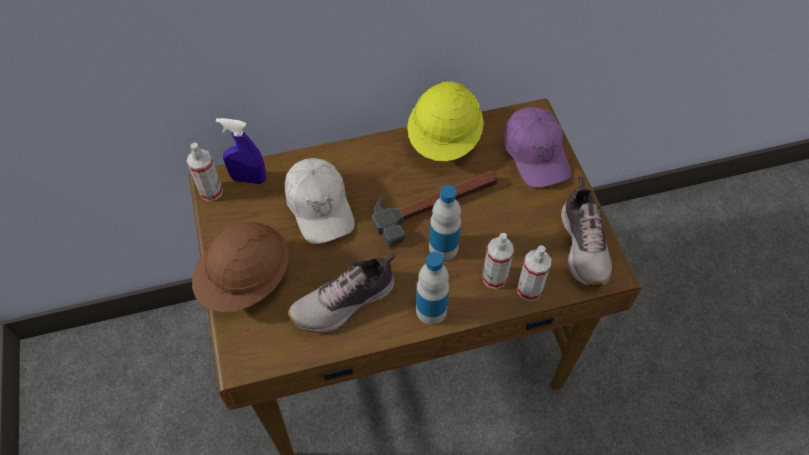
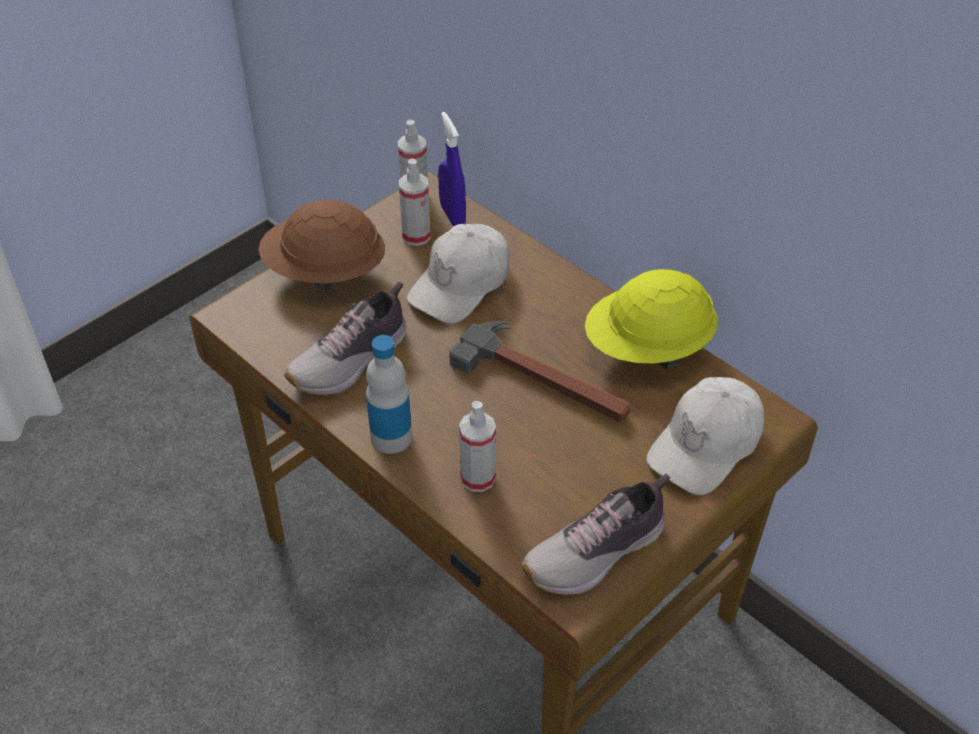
camera: 60 degrees right, 10 degrees down
(345, 302) = (351, 360): shoe -> shoe turned 75 degrees counterclockwise
(443, 247) = (486, 412): bottle -> none
(529, 290) = (485, 520): spray bottle -> spray bottle (416, 236)
(536, 154) = (706, 445): purple cap -> white cap

